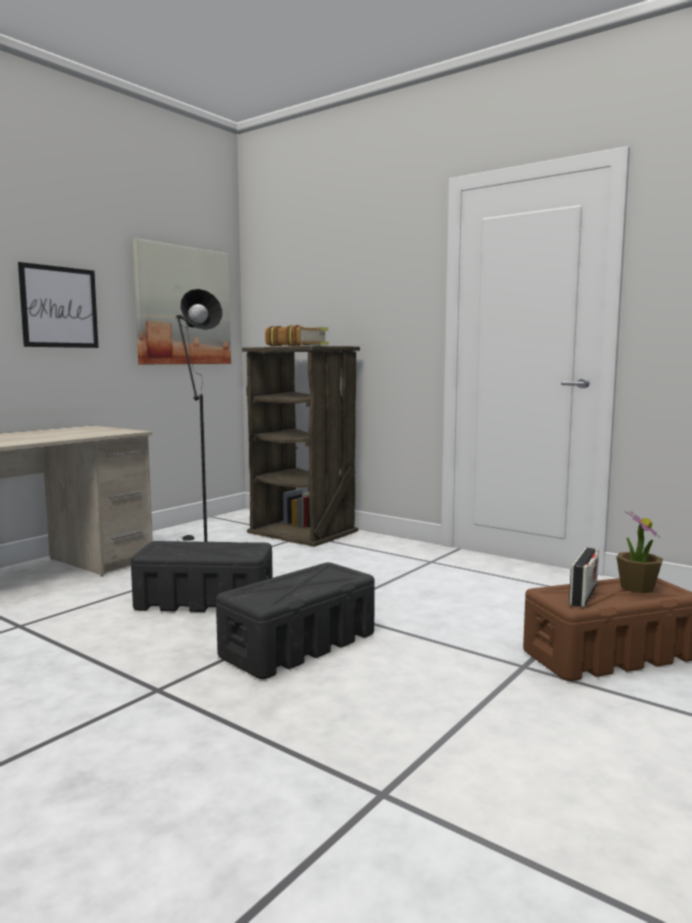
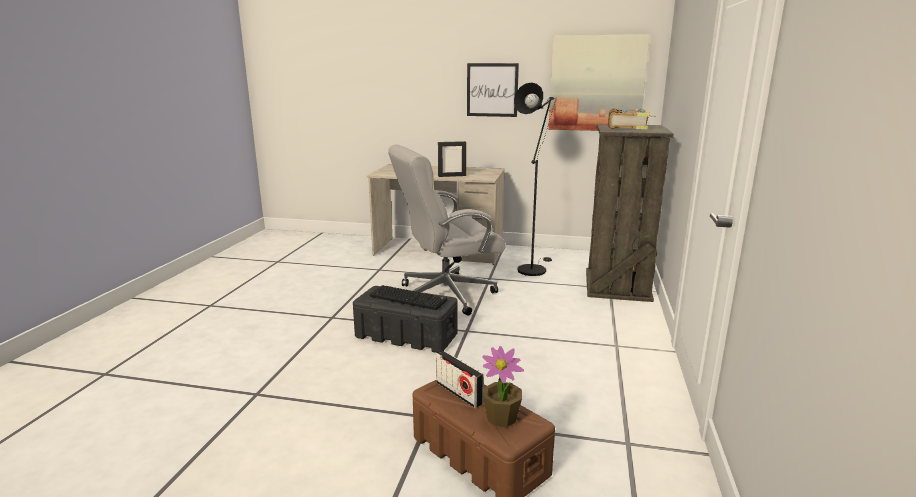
camera: 65 degrees right, 10 degrees up
(74, 436) = (452, 176): none -> picture frame
(204, 601) = (446, 295): black storage box -> grey office chair
(301, 581) = (409, 298): none -> keyboard
(583, 595) = (459, 393): radio -> radio turned 45 degrees clockwise

